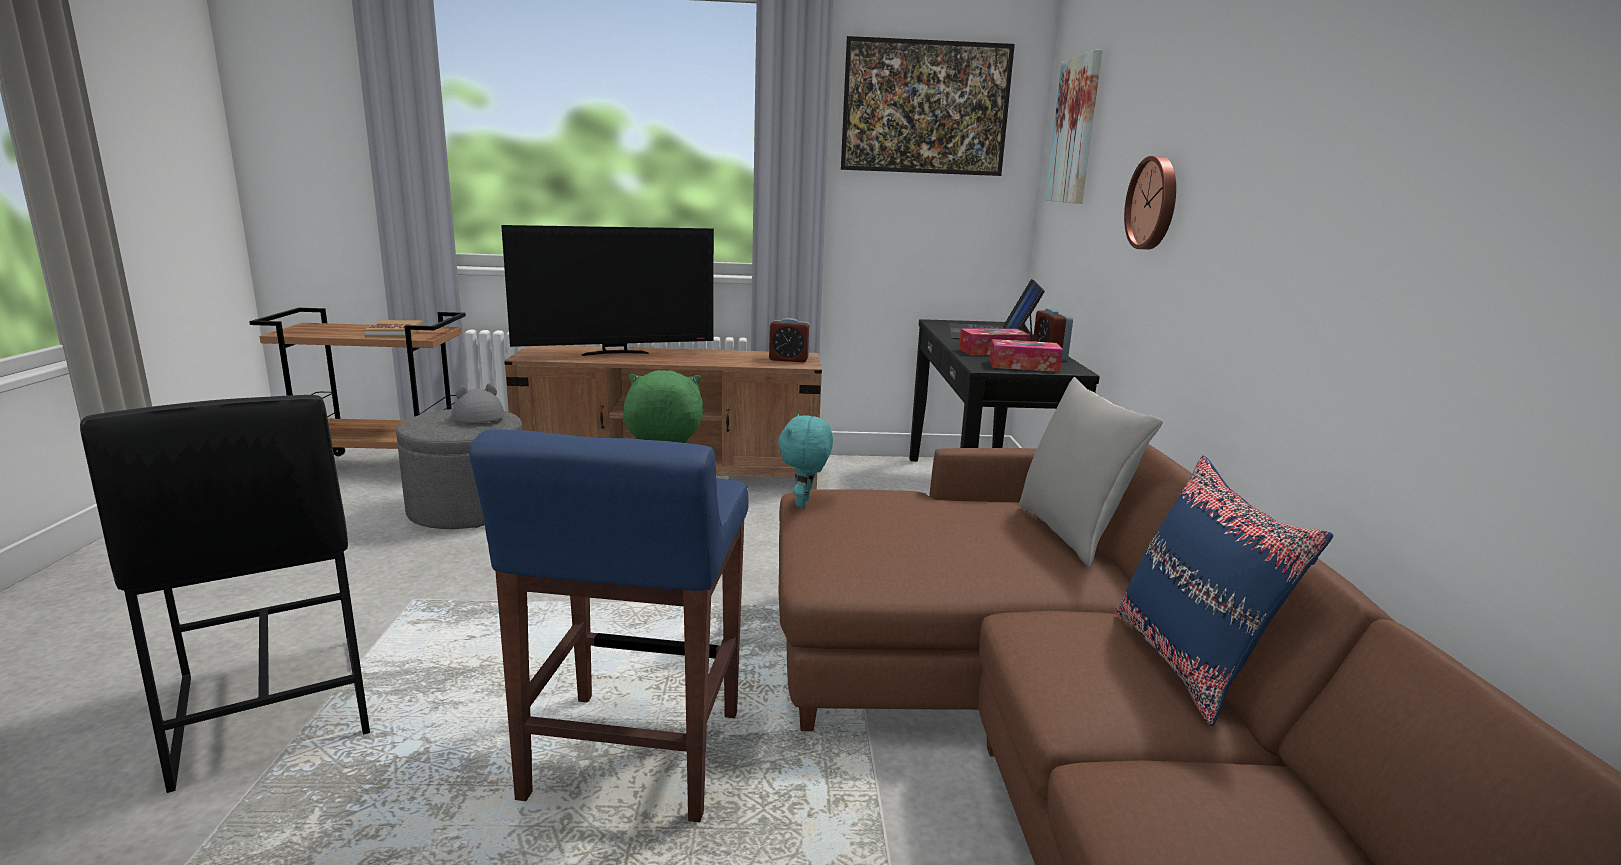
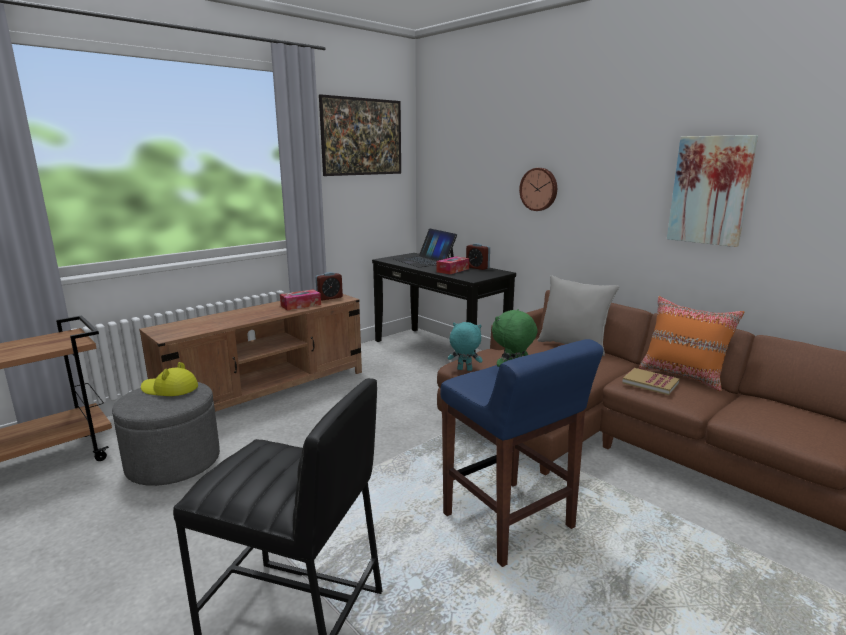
camera: 40 degrees left, 0 degrees up
(395, 331) = (36, 344): book -> book (650, 383)
(476, 415) = (169, 389): grey hat -> yellow hat
(615, 353) = (220, 319): television -> none
(804, 503) = (464, 370): turquoise plush toy -> turquoise plush toy turned 135 degrees clockwise
(1023, 366) = (482, 274): tissue box -> tissue box (301, 305)
(1075, 131) = (452, 150): picture -> picture (710, 190)
(1189, 663) = (683, 376): blue pillow -> orange pillow

